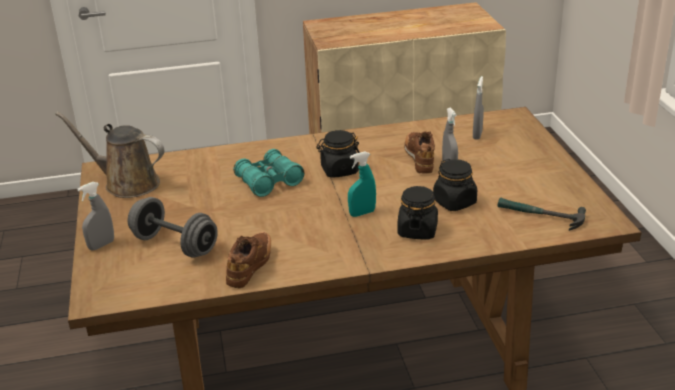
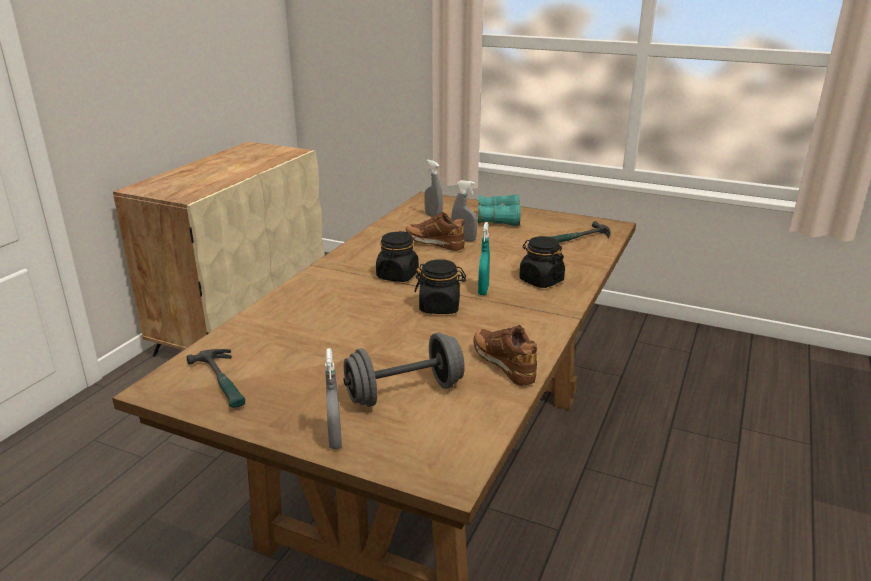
camera: 55 degrees left, 5 degrees down
(127, 183) = (224, 382): brown watering can -> hammer
(269, 182) = (363, 309): turquoise binoculars -> turquoise binoculars (498, 219)
(455, 202) = (519, 255): black jar -> black jar (440, 307)

